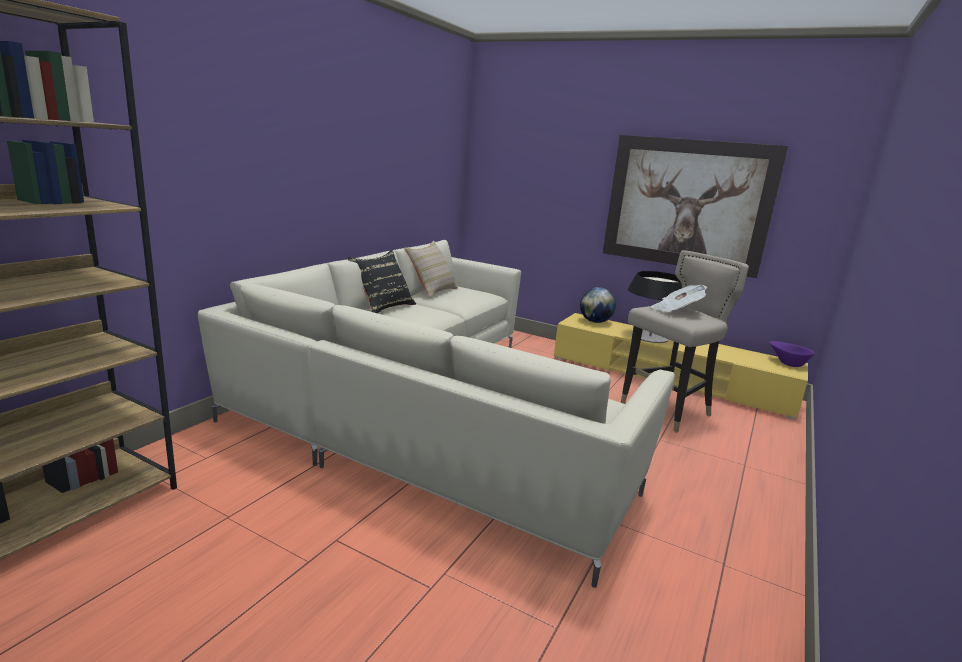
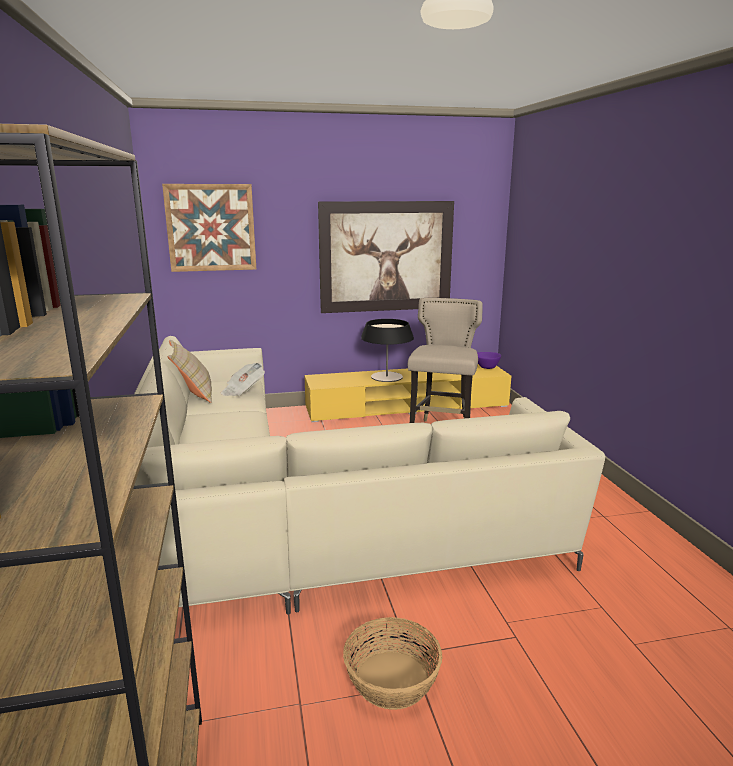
camera: 40 degrees left, 0 degrees up
(296, 544) = (391, 679): none -> basket
(383, 306) = (186, 428): black pillow -> none
(518, 153) = (211, 228): none -> picture
(595, 321) = (332, 377): globe -> none
(676, 311) = (439, 349): newspaper -> newspaper (243, 391)

